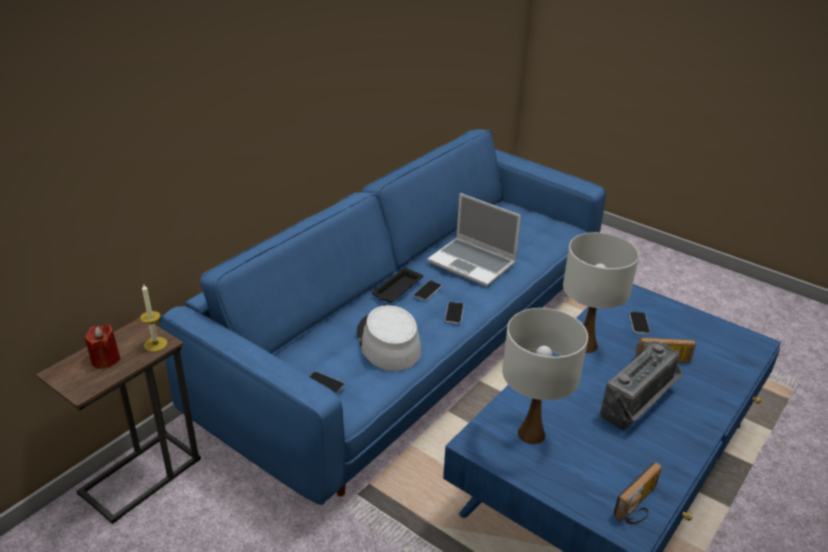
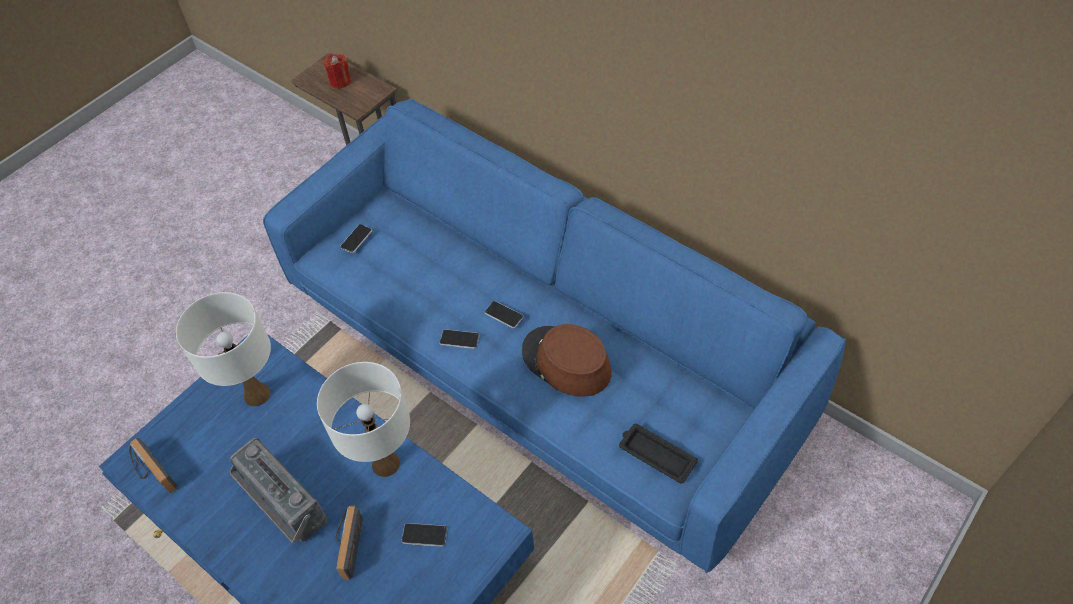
camera: 95 degrees right, 20 degrees up
(155, 344) = (356, 103): candle -> none
(388, 342) = (412, 282): grey hat -> none
(397, 289) = (508, 287): black tray -> black tray (655, 455)
(473, 263) = (566, 362): laptop -> brown hat

